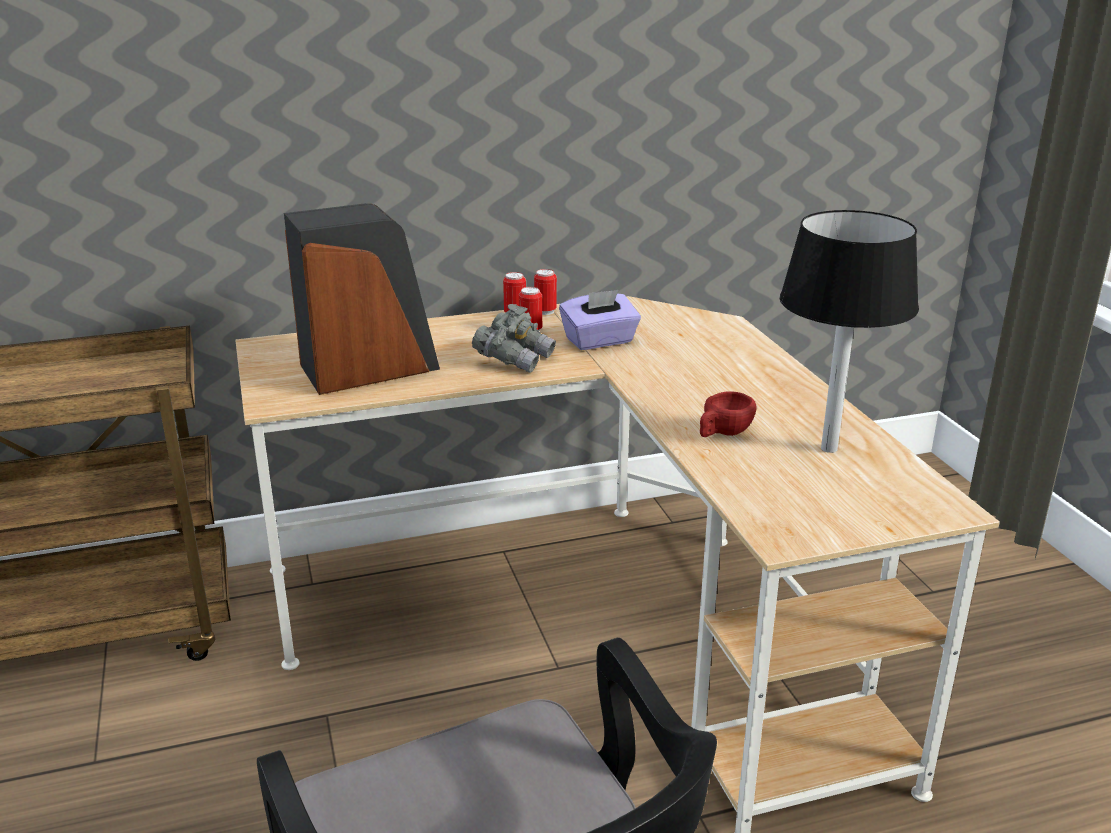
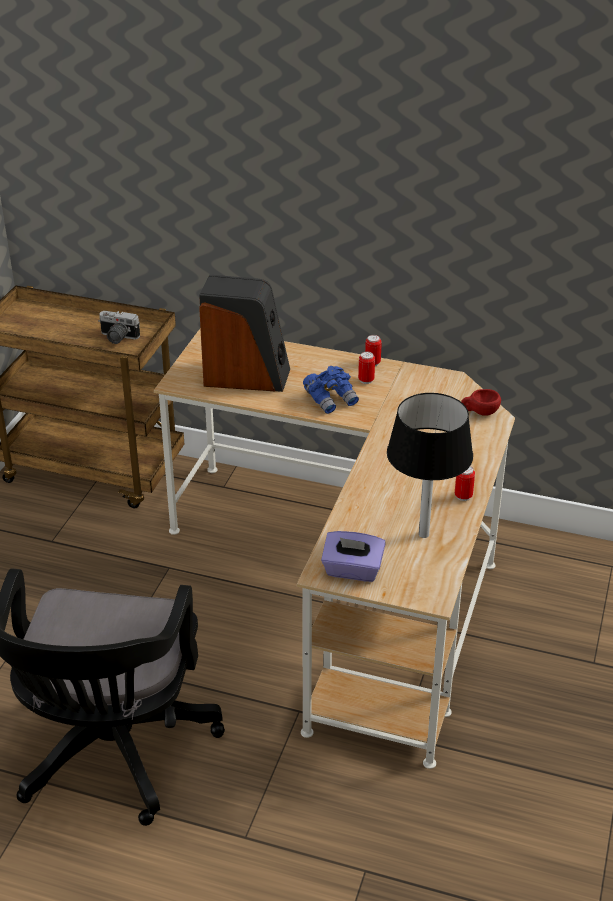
camera: 35 degrees right, 10 degrees up
(115, 381) = (117, 338): none -> camera
(514, 359) = (331, 399): grey binoculars -> blue binoculars
(545, 311) = (394, 367): can -> can (463, 496)
(599, 341) = (396, 404): purple tissue box -> purple tissue box (352, 570)
(722, 433) = (379, 499): red cup -> red cup (479, 412)

